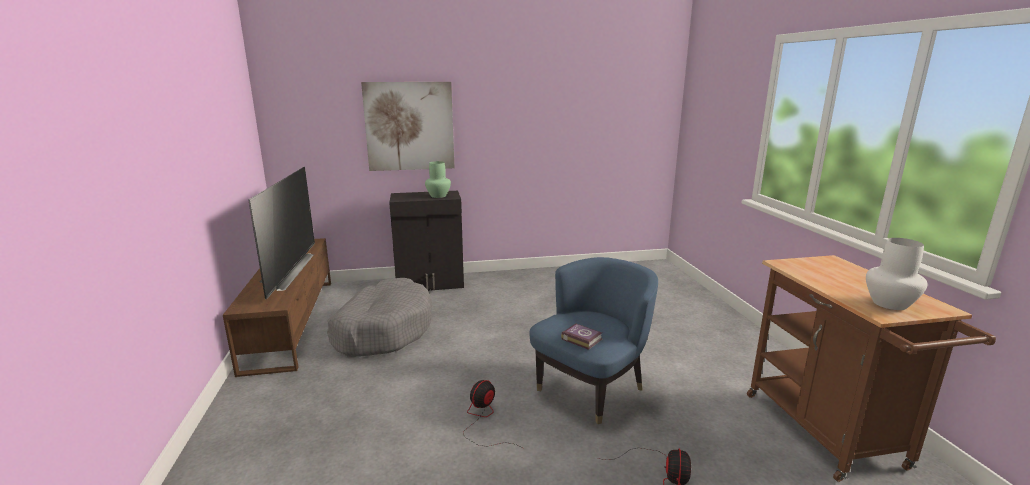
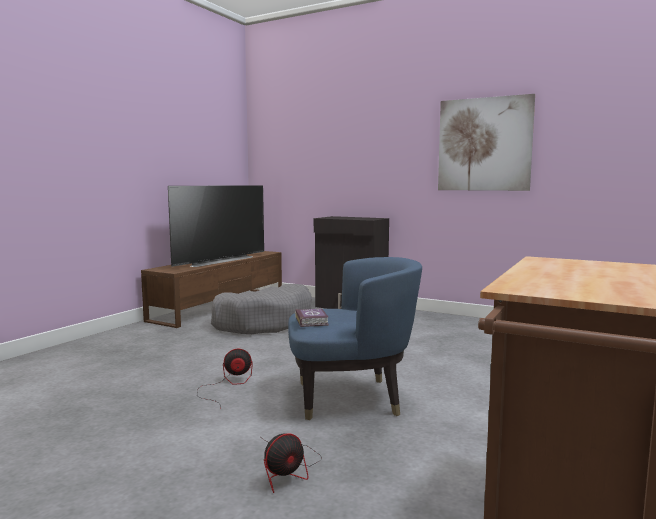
camera: 40 degrees right, 10 degrees down
(409, 126) = (352, 155): picture -> picture (484, 144)
(438, 196) = (361, 218): green vase -> none
(889, 303) = (566, 287): white vase -> none

